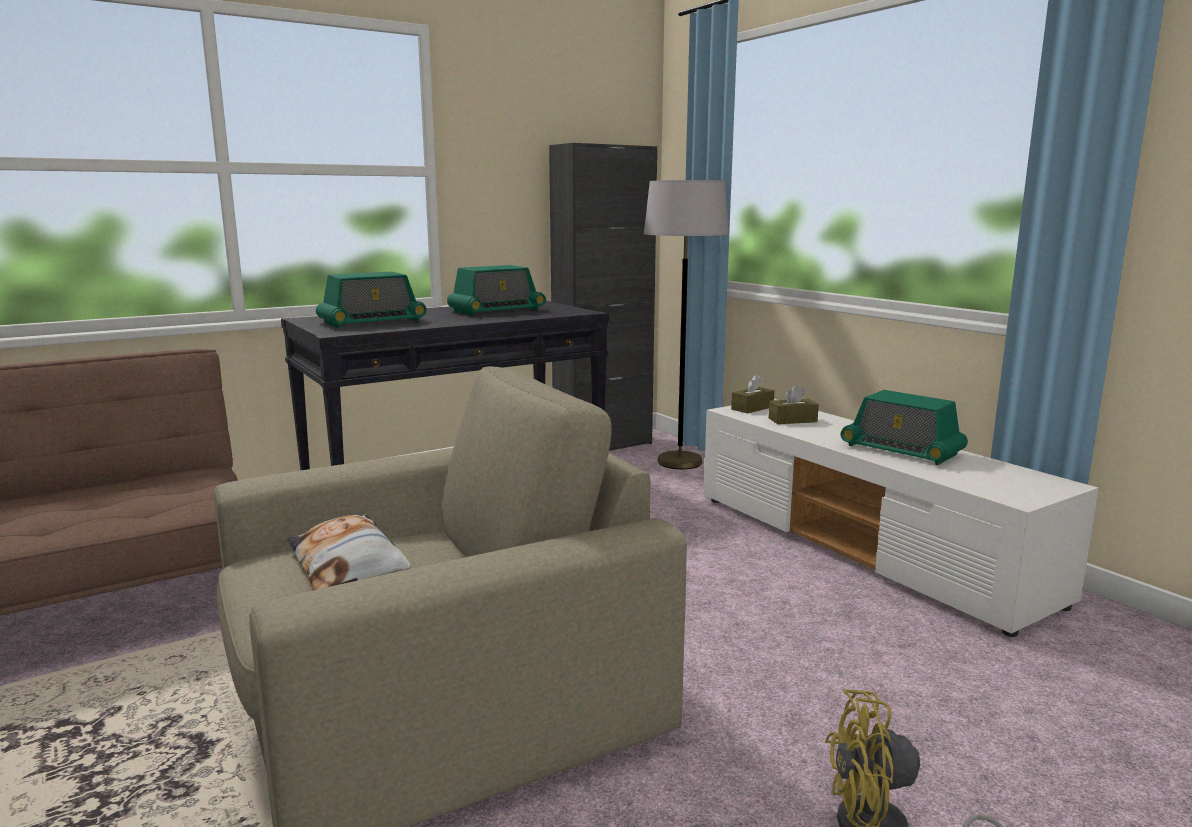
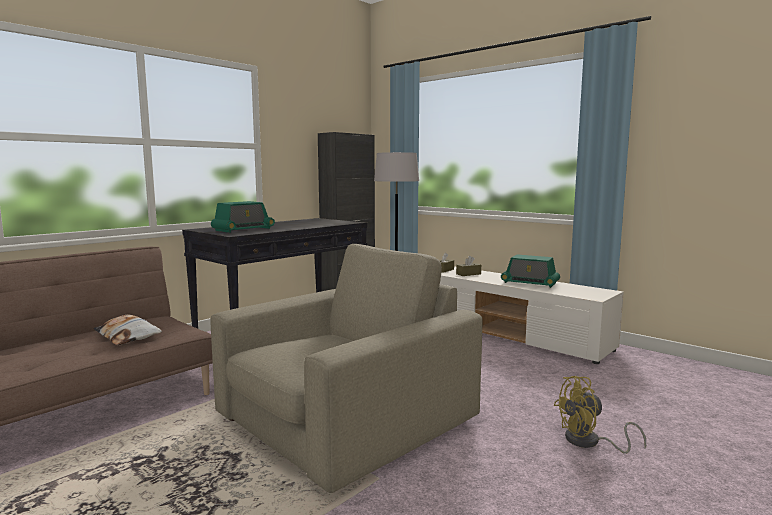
camera: 15 degrees left, 5 degrees down
(348, 564) = (306, 347): pillow -> pillow (128, 336)
(497, 311) = (304, 223): radio -> none

